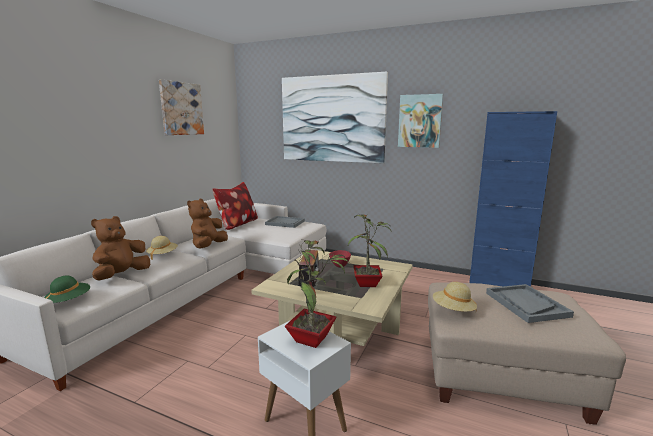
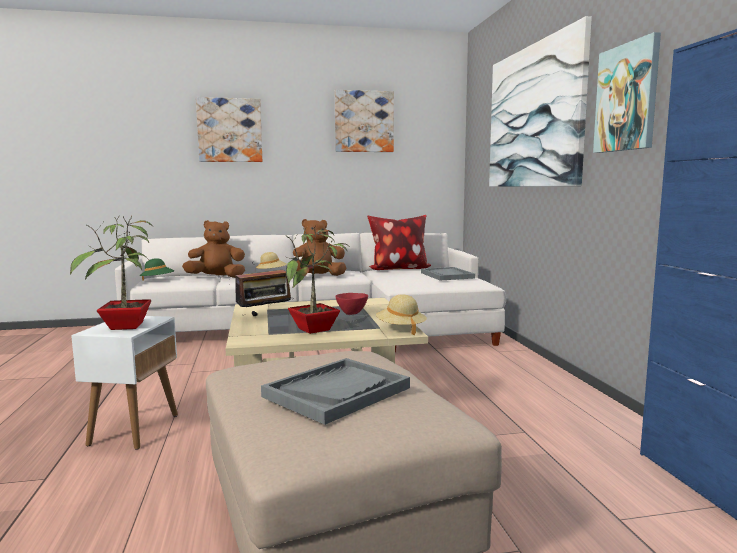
camera: 55 degrees right, 5 degrees down
(67, 115) = (230, 130): none -> picture
(453, 310) = (263, 362): beige hat -> beige hat (401, 329)

